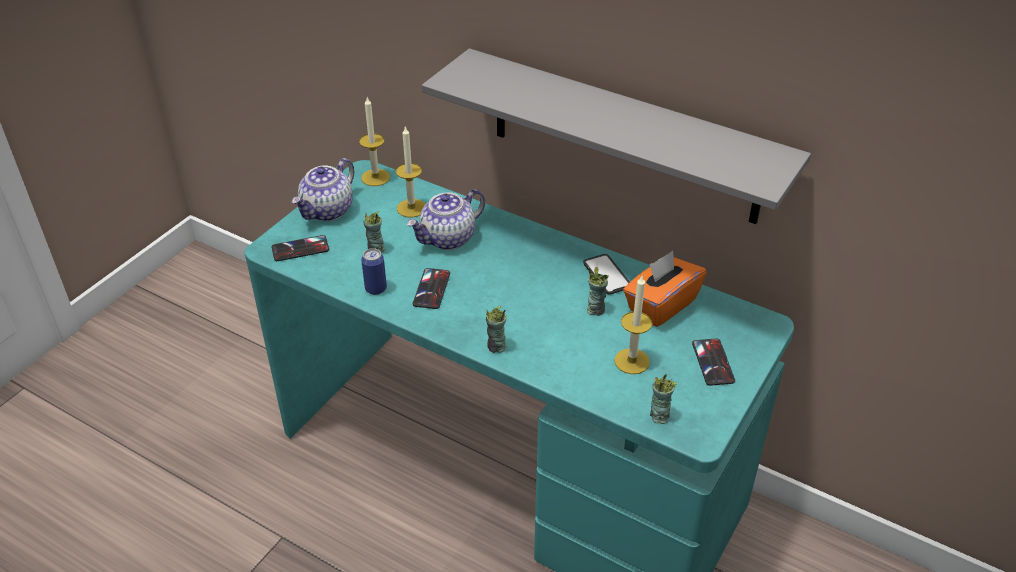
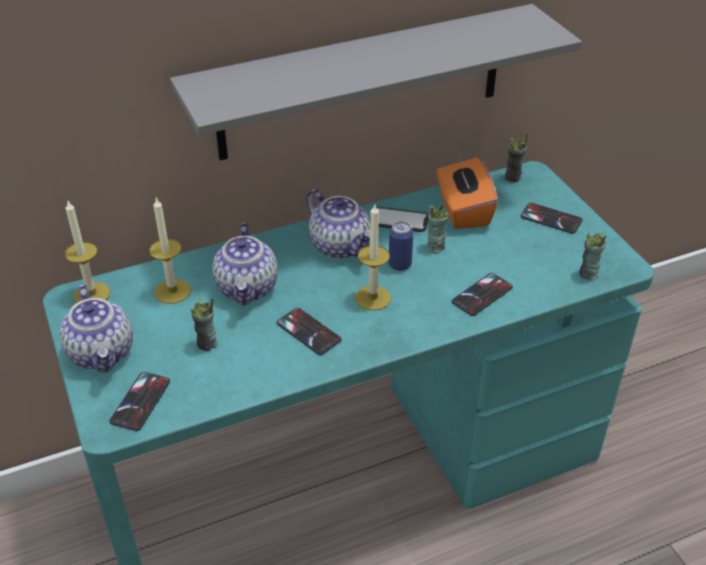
camera: 55 degrees left, 0 degrees up
(376, 289) = (268, 370): can -> can (399, 264)
(496, 347) = (428, 326): cup -> cup (513, 178)
(541, 260) = (341, 246): none -> teapot
(563, 361) = (482, 295): none -> phone
(632, 361) = (514, 258): candle -> candle (373, 298)

